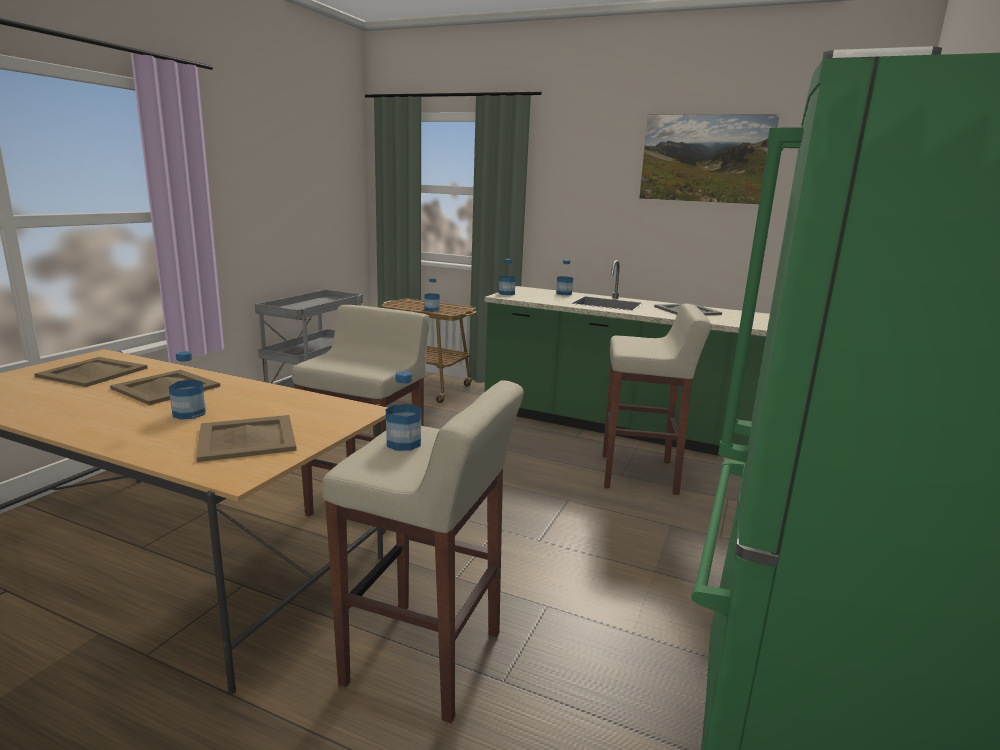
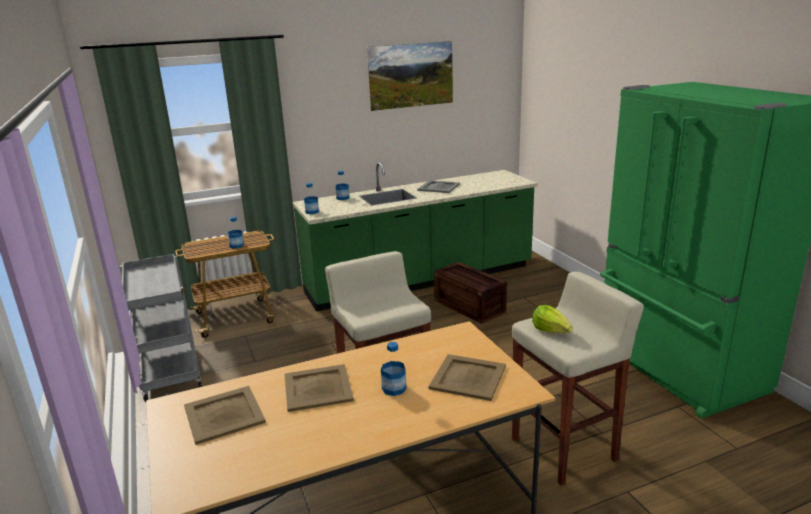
camera: 45 degrees left, 5 degrees up
(403, 443) = (551, 331): bottle -> lettuce
(640, 474) = (471, 306): beige stool -> crate

